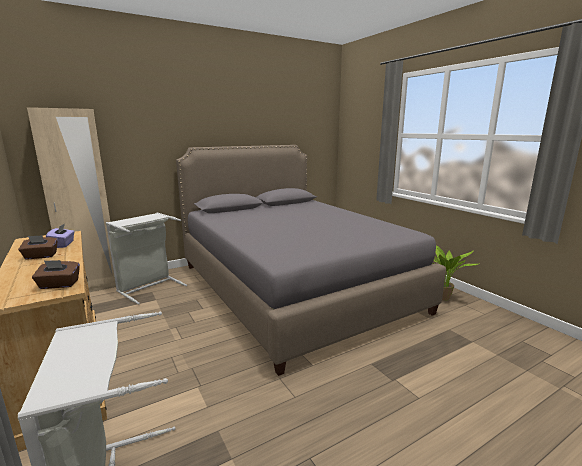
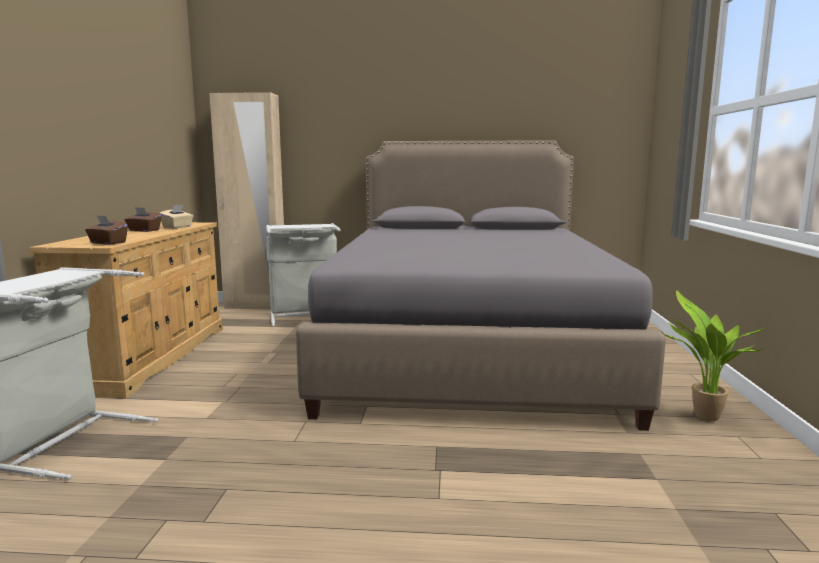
camera: 35 degrees right, 5 degrees down
(63, 244) = (177, 227): purple tissue box -> beige tissue box

